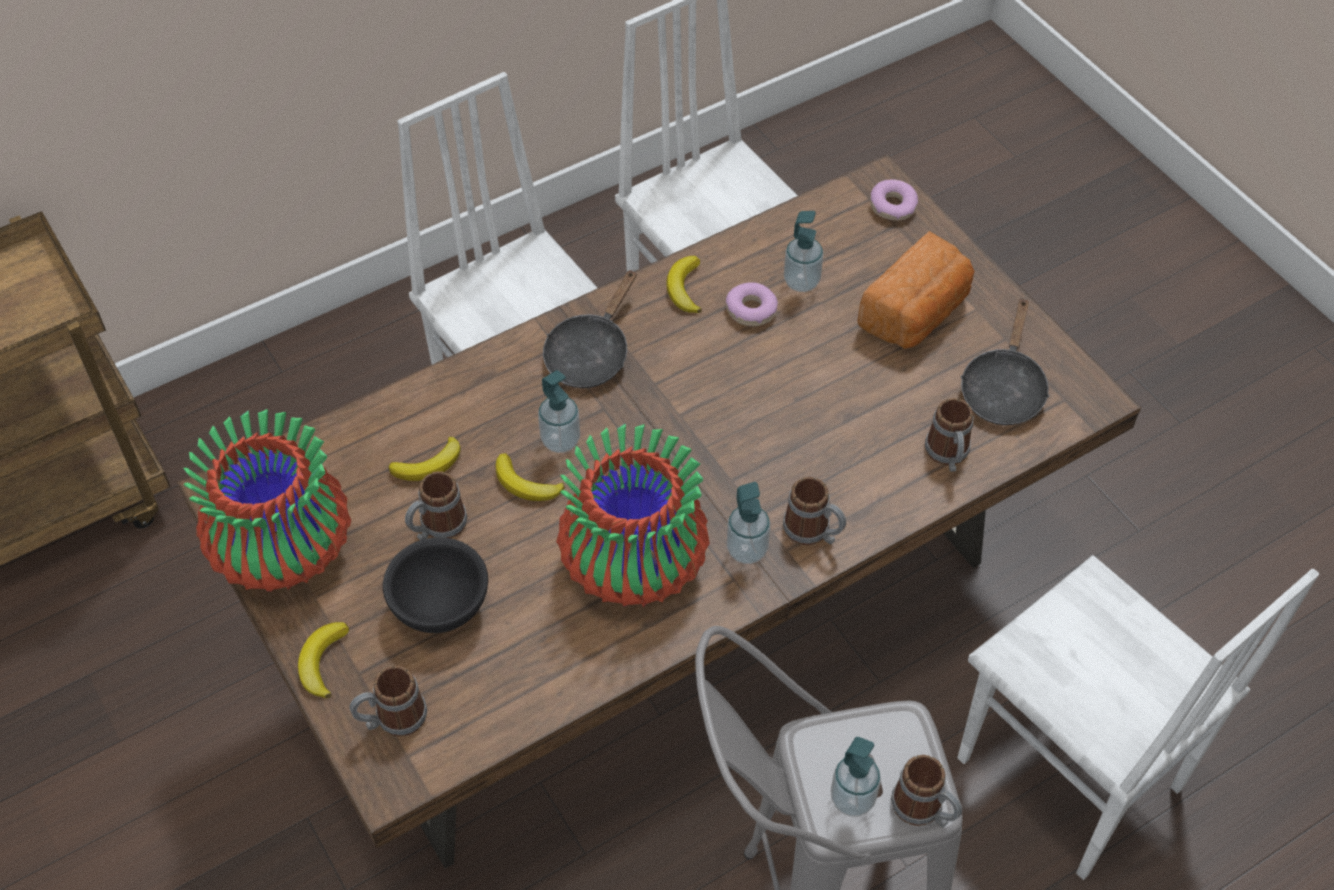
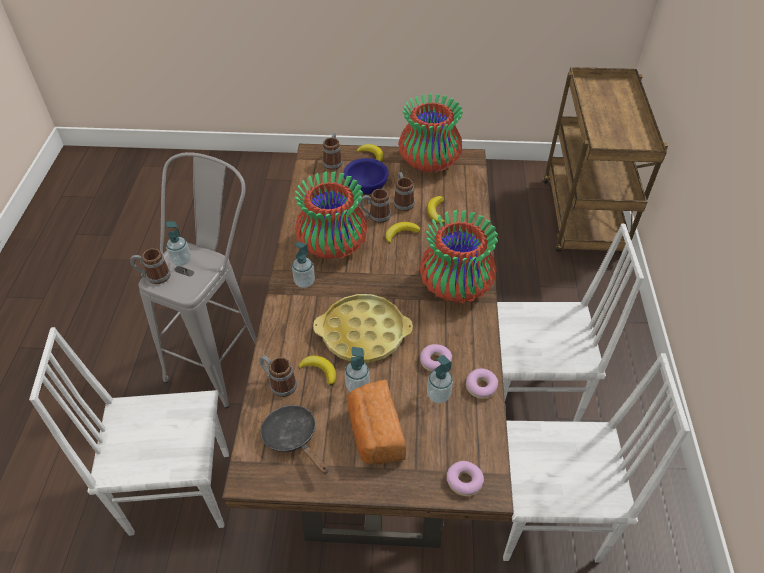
camera: 125 degrees right, 5 degrees down
(439, 608) = (366, 188): black bowl -> blue bowl
(560, 440) = (414, 253): soap dispenser -> soap dispenser (357, 386)
(590, 353) = (456, 286): black frying pan -> vase
(684, 288) = (471, 342): banana -> banana (320, 371)
(748, 247) = (481, 386): none -> donut
(778, 413) = (363, 333): none -> yellow tray
(813, 532) = (291, 308): mug -> mug (375, 217)

